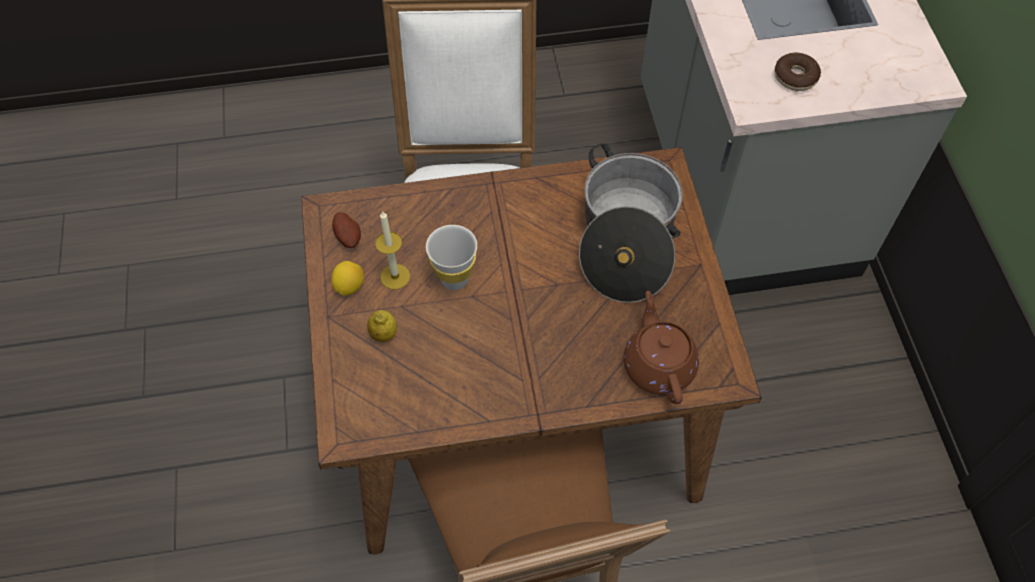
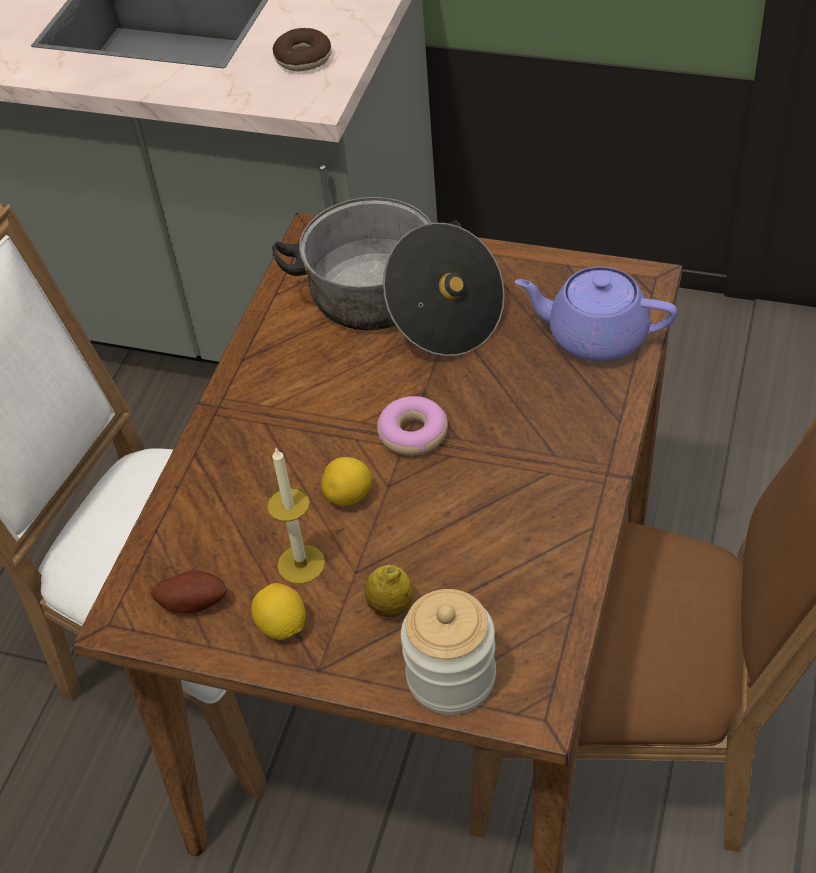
camera: 60 degrees left, 10 degrees down
(347, 384) = (451, 677): none -> jar
(454, 279) = (349, 496): white cup -> lemon
(519, 292) = (412, 433): none -> donut
(658, 364) = (595, 335): brown teapot -> purple teapot

